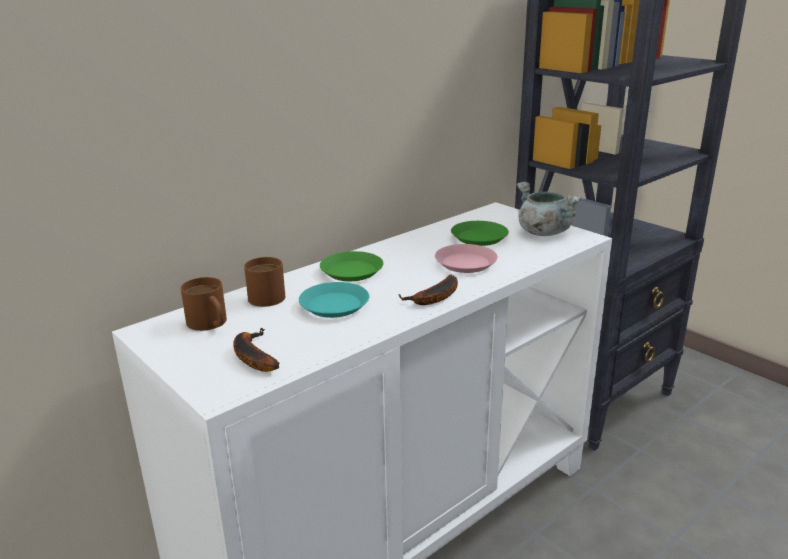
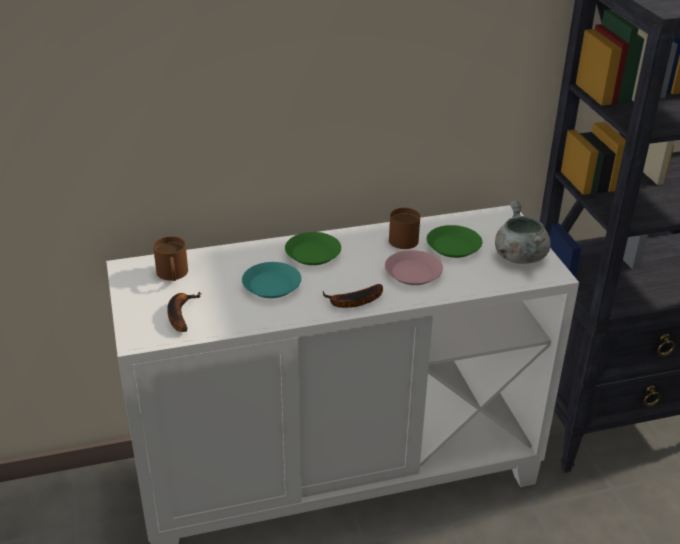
camera: 25 degrees right, 10 degrees up
(263, 295) = (228, 258): brown mug -> brown mug (402, 237)

